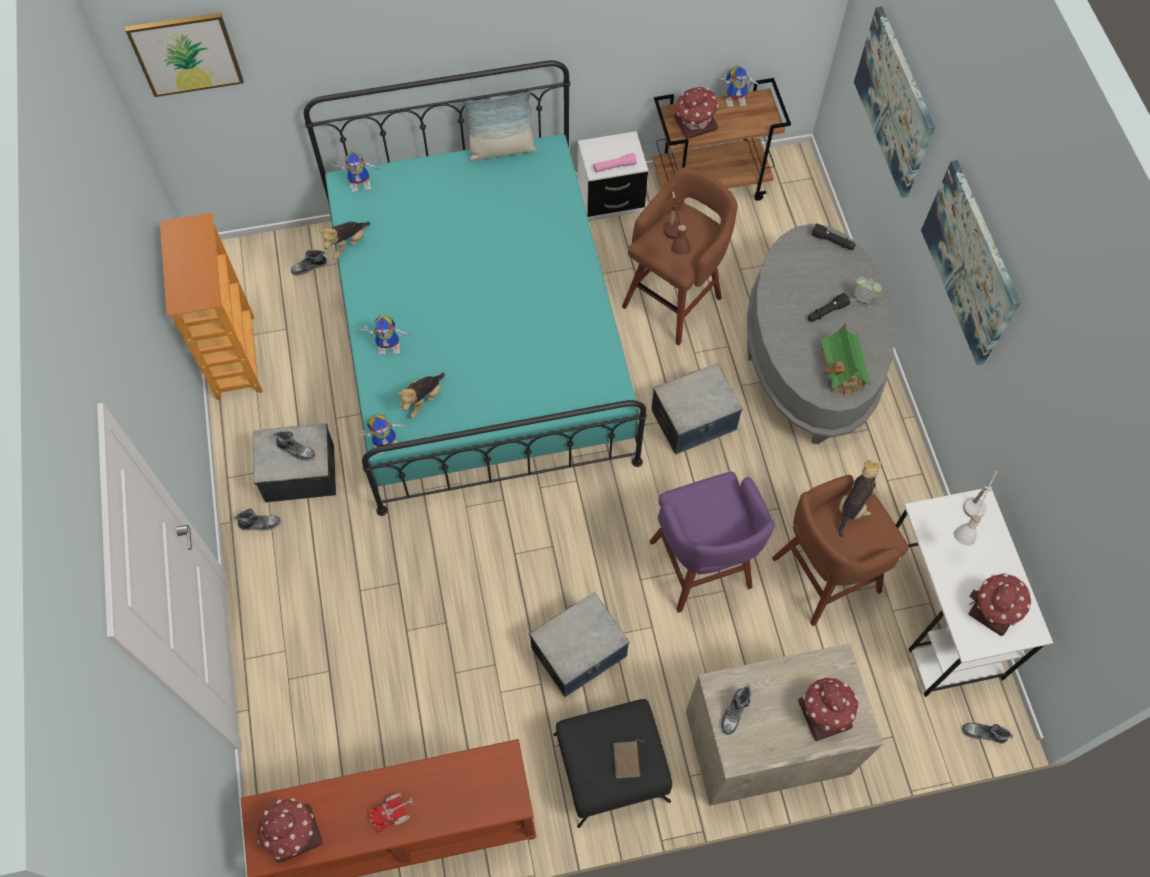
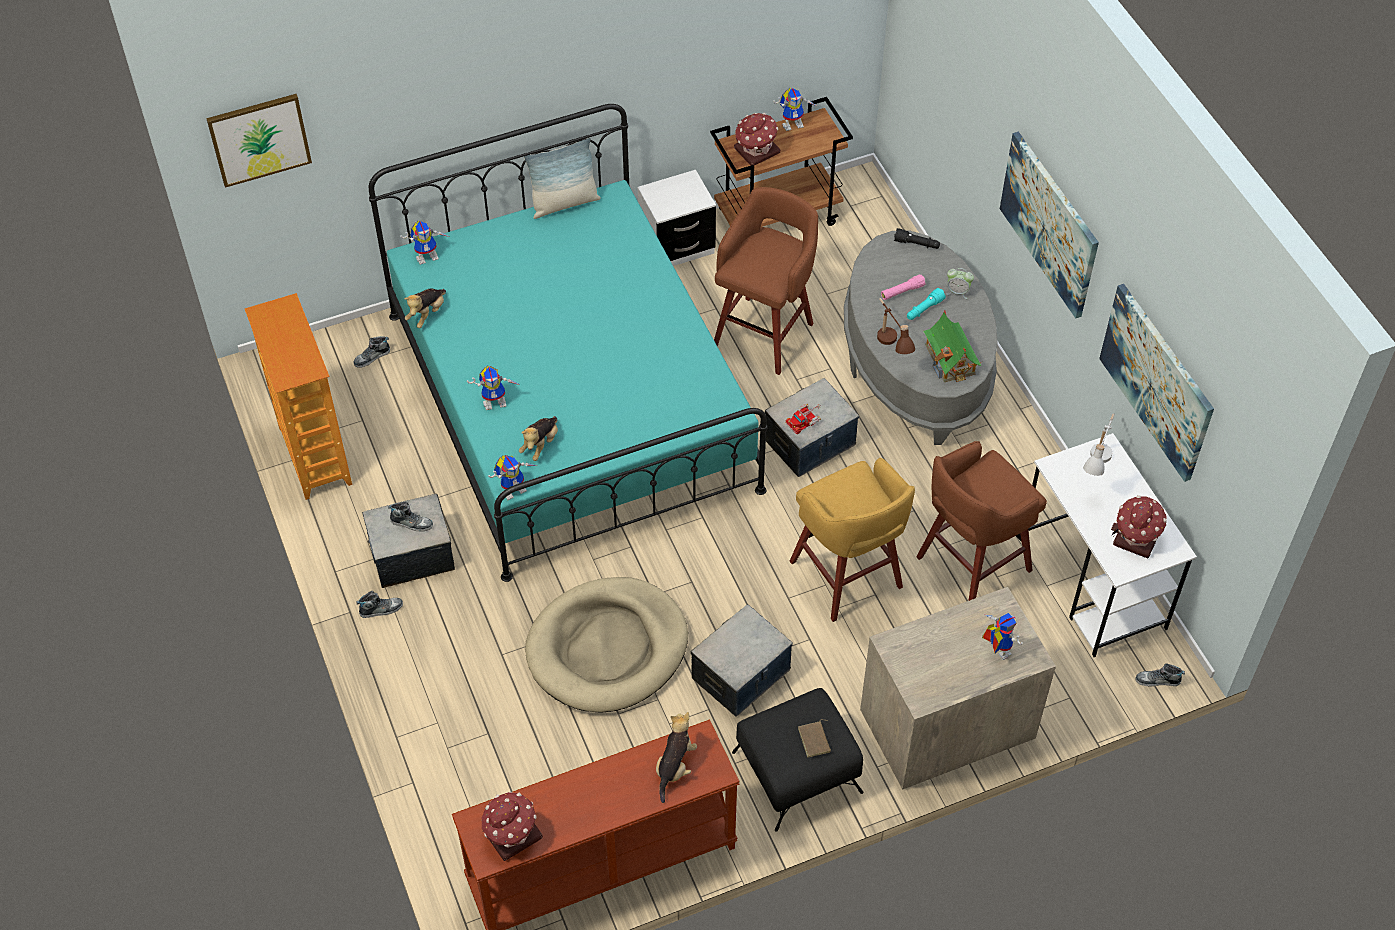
camera: 10 degrees left, 10 degrees down
(393, 812) = (604, 800): toy truck -> toy truck (805, 420)
(459, 602) = (607, 648): none -> beige dog bed
(614, 167) = (681, 206): pink flashlight -> pink flashlight (902, 292)
(674, 243) = (761, 263): brown table lamp -> brown table lamp (891, 348)
(701, 568) = (847, 577): purple stool -> yellow stool
(734, 712) = (911, 662): shoe -> none
(824, 712) = (995, 649): toy house -> toy robot
(826, 312) = (924, 309): black flashlight -> turquoise flashlight
(854, 505) = (987, 470): plush toy -> plush toy (675, 766)
(895, 102) = (951, 95): picture -> picture (1157, 381)

